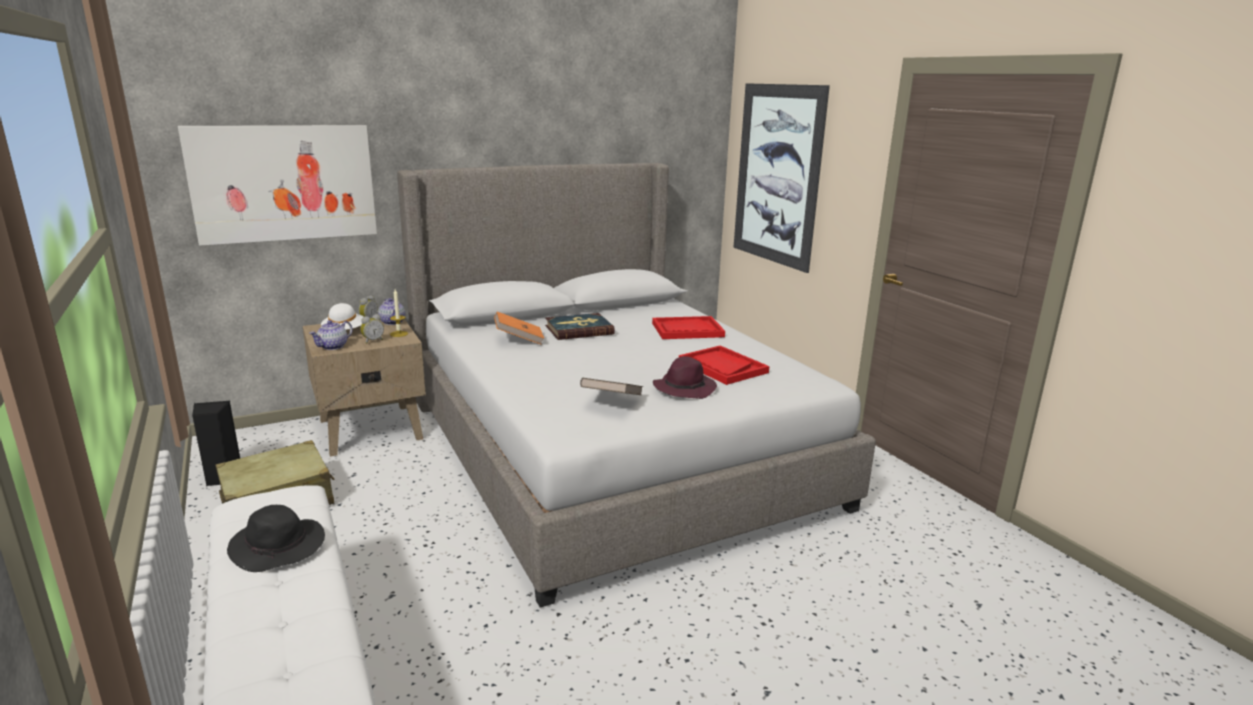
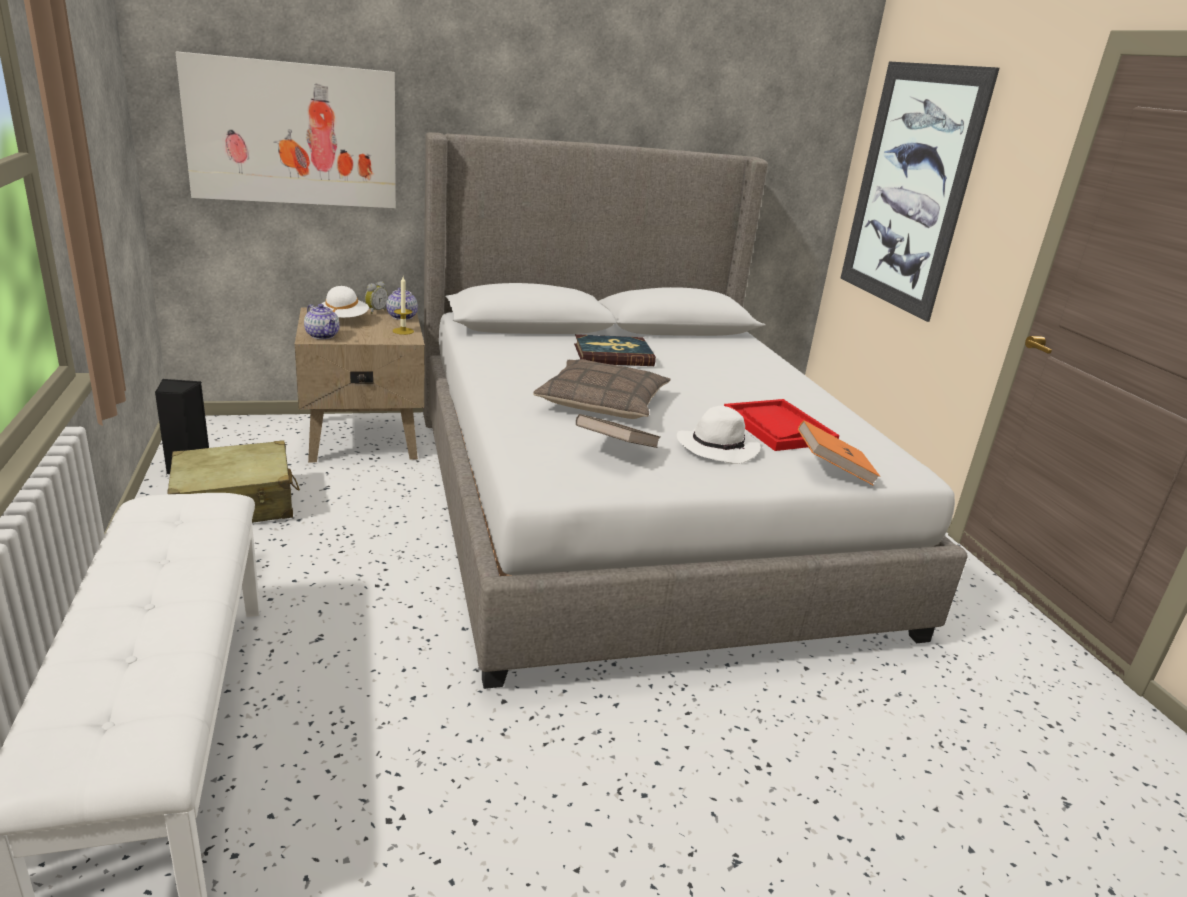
camera: 10 degrees right, 5 degrees up
(279, 548) = (167, 564): black hat -> none
(333, 347) = (323, 336): teapot -> teapot turned 90 degrees counterclockwise
(372, 341) = (370, 335): alarm clock -> none
(519, 340) = (535, 357): orange book -> orange book (833, 470)
(586, 367) = (603, 402): none -> pillow
(685, 388) = (718, 447): purple hat -> white hat
(687, 330) = (749, 374): red tray -> none

